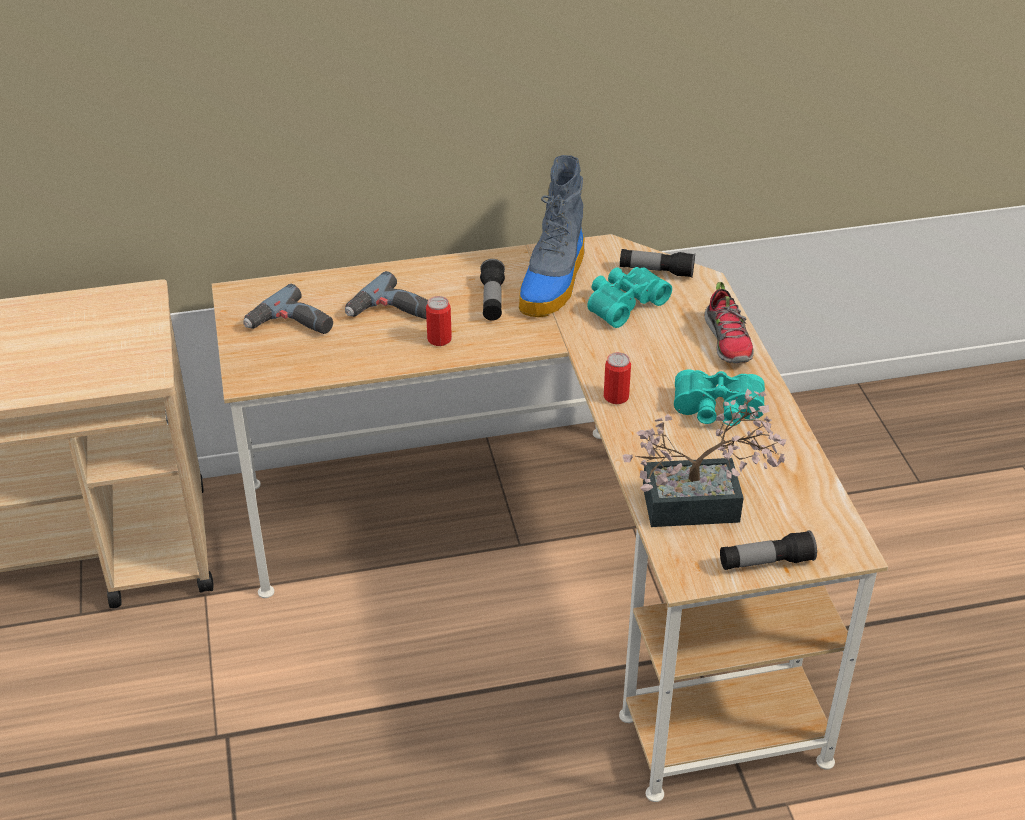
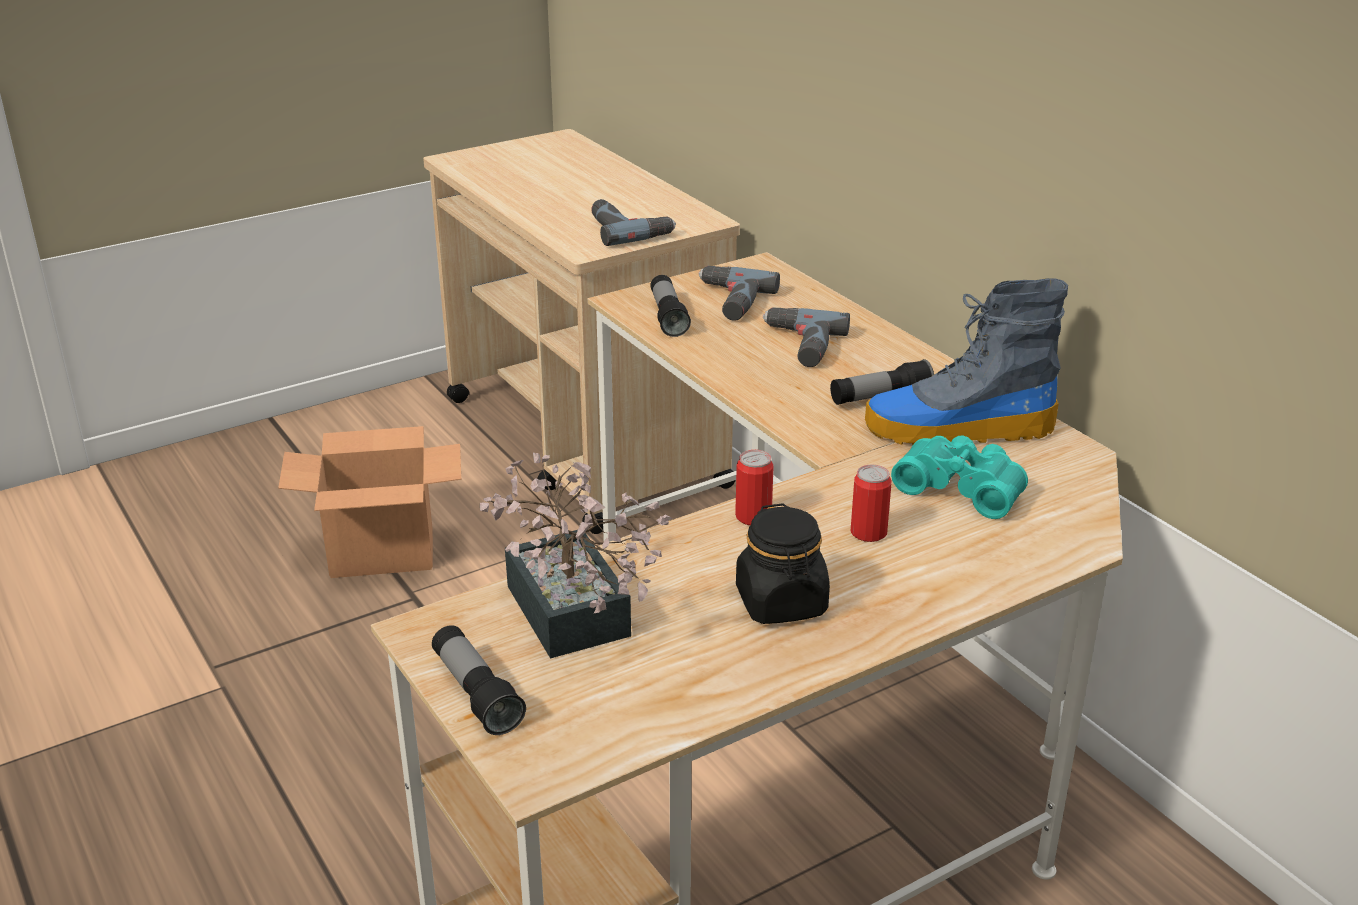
camera: 70 degrees right, 10 degrees down
(124, 341) = (628, 229): none -> power drill
(139, 747) = (383, 553): none -> cardboard box
(439, 339) = (774, 382): can -> can (868, 532)
(656, 271) = (1063, 500): flashlight -> flashlight (668, 317)
(718, 411) = (781, 603): turquoise binoculars -> black jar
(728, 341) = (953, 587): shoe -> none

